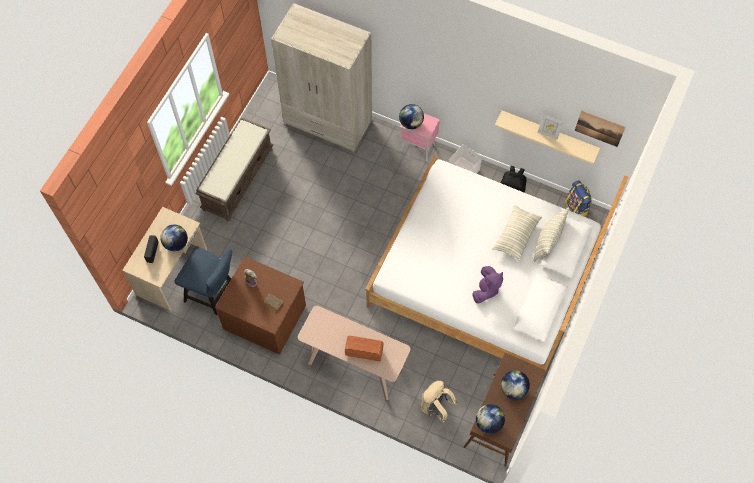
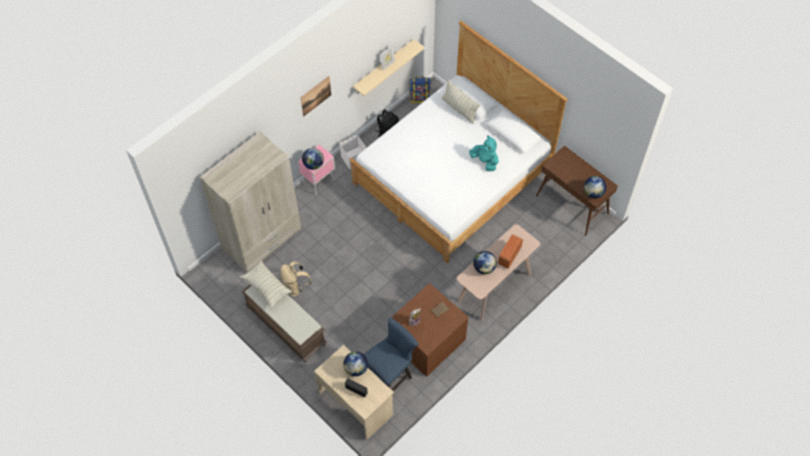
camera: 70 degrees left, 5 degrees down
(436, 407) = (548, 243): beige backpack -> beige backpack (295, 286)
(486, 290) = (485, 161): purple plush toy -> turquoise plush toy
(513, 389) = (572, 169): globe -> globe (484, 268)
(516, 236) = (447, 127): pillow -> pillow (267, 287)
(599, 128) = (409, 24): picture -> picture (316, 96)

